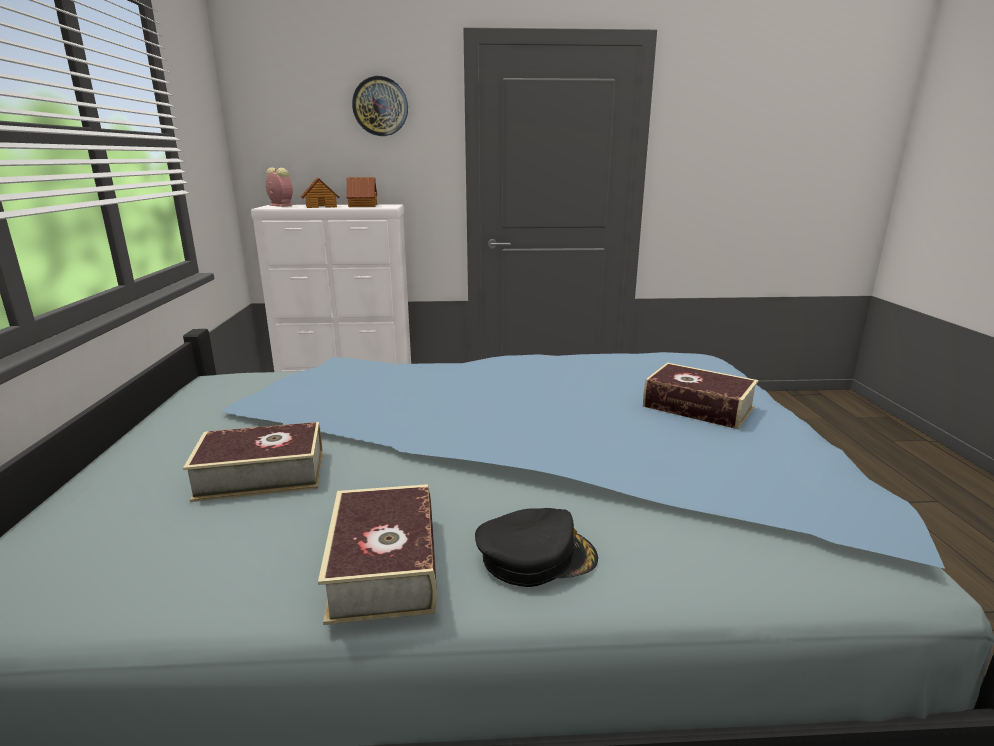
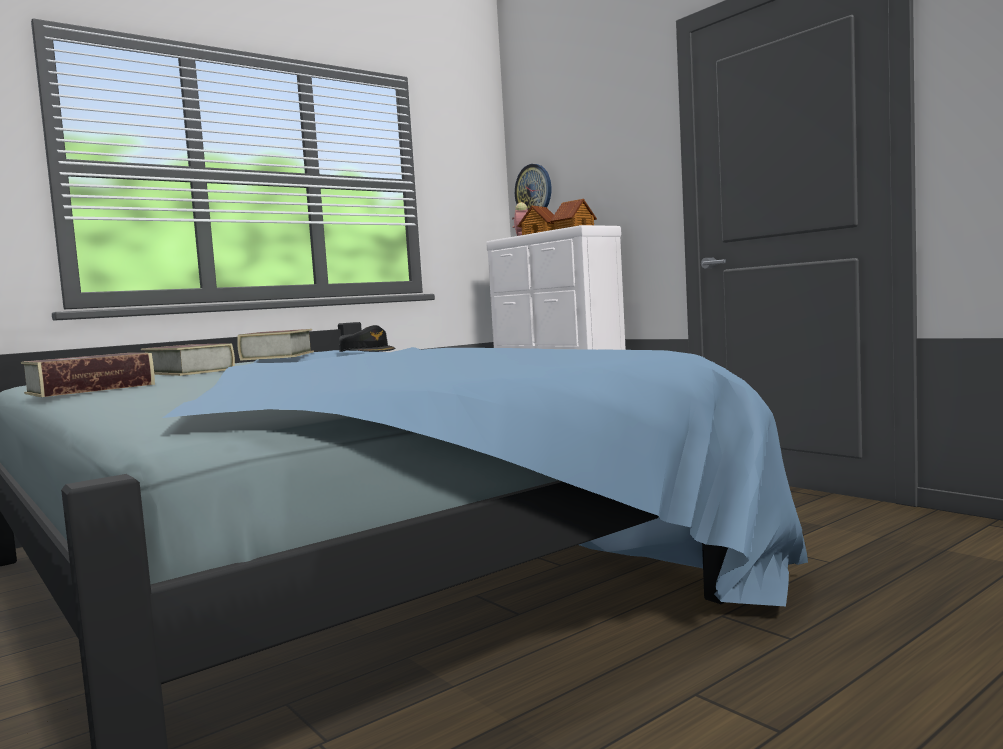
camera: 55 degrees right, 15 degrees down
(380, 106) = (607, 127): wall clock -> wall clock (534, 190)
(536, 556) = (120, 394): black cap -> black cap (367, 351)
(698, 407) = (467, 365): book -> book (278, 356)

